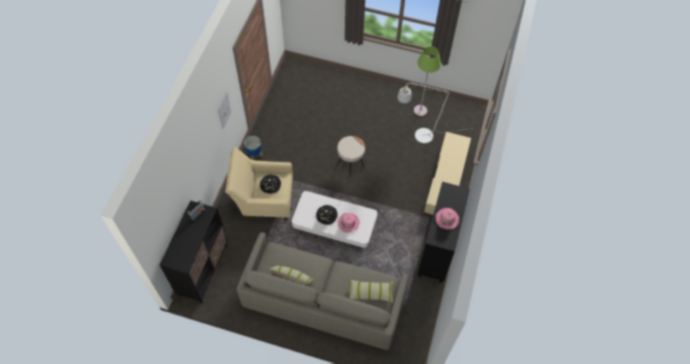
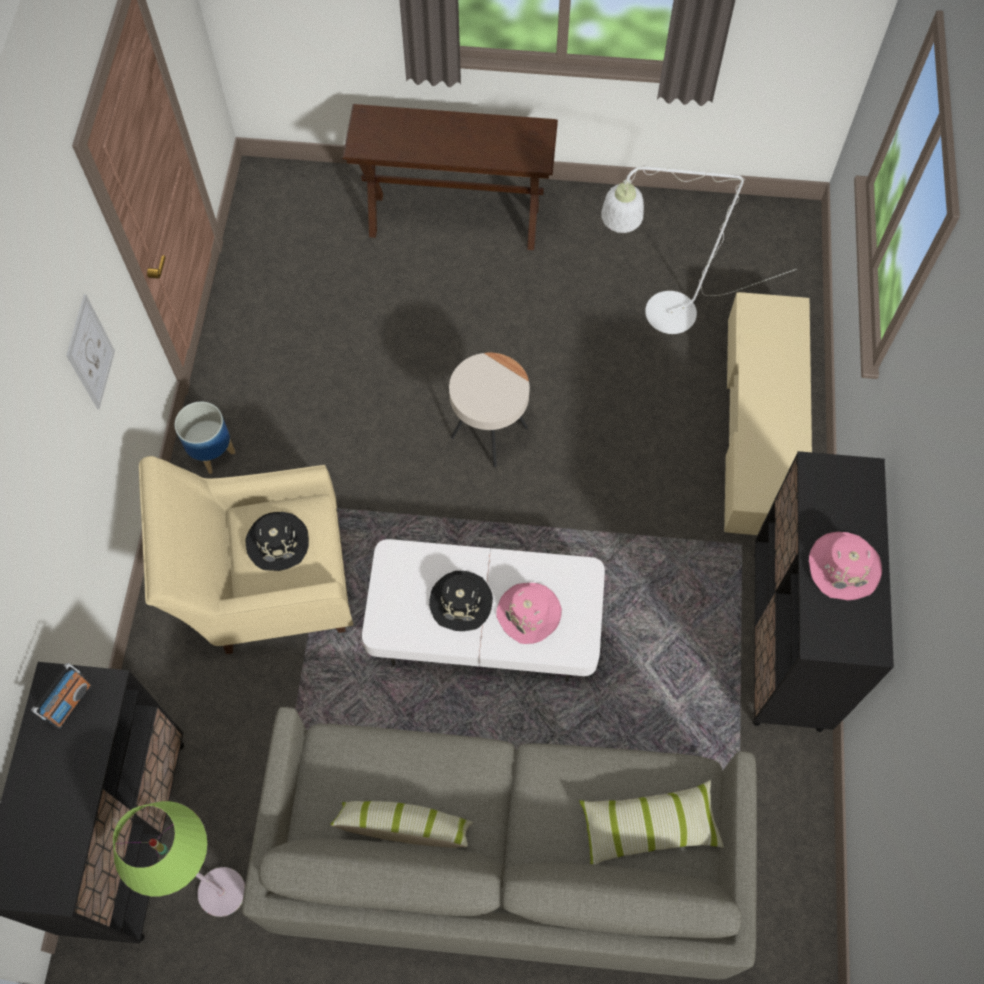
camera: 10 degrees left, 5 degrees up
(354, 91) = (454, 221): none -> brown console table
(420, 111) = (644, 245): green floor lamp -> green floor lamp (221, 892)

